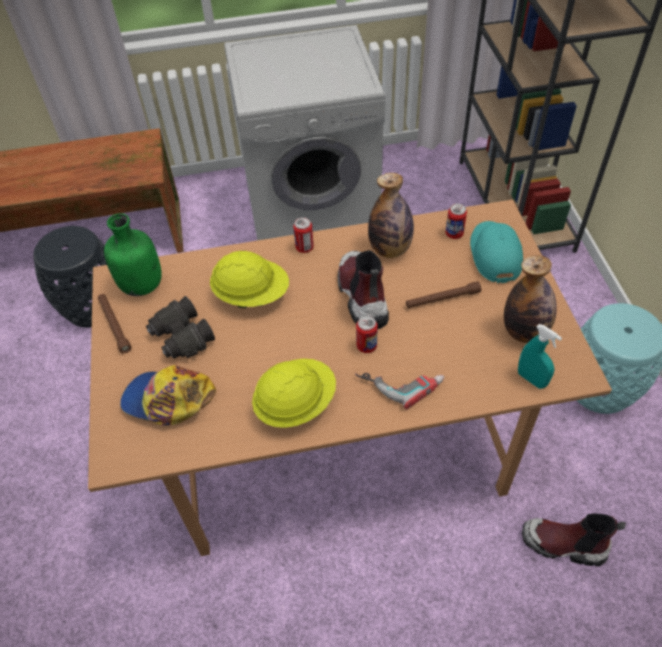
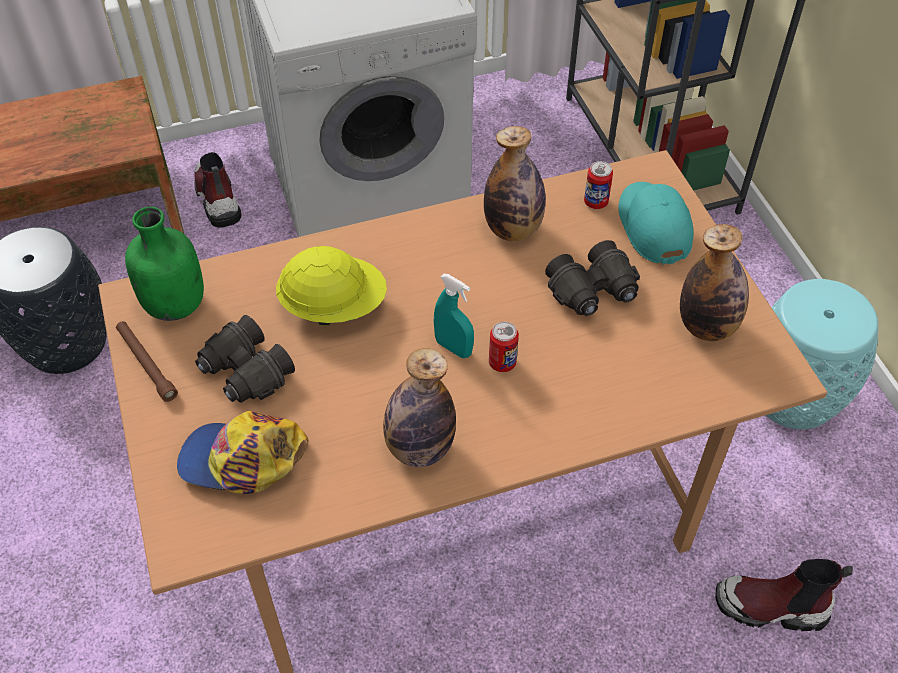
camera: 10 degrees left, 0 degrees up
(295, 404) = (419, 448): yellow hard hat -> bottle
(304, 247) = (395, 235): can -> none
(361, 296) = (484, 296): boot -> boot (217, 198)
(400, 380) = (554, 404): power drill -> none
(442, 299) = (593, 291): brown flashlight -> black binoculars
(531, 379) = (724, 388): turquoise spray bottle -> turquoise spray bottle (453, 348)

